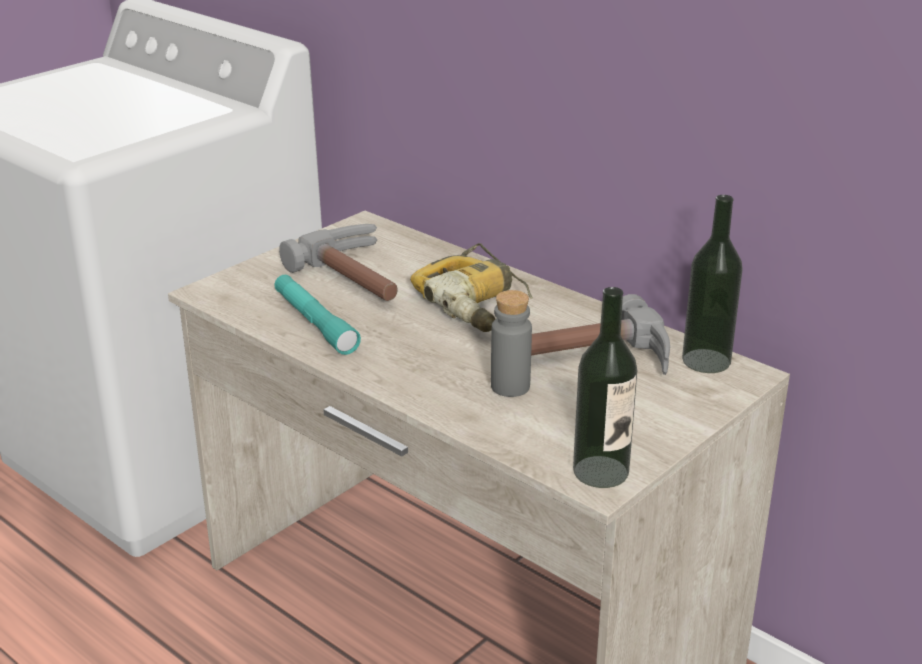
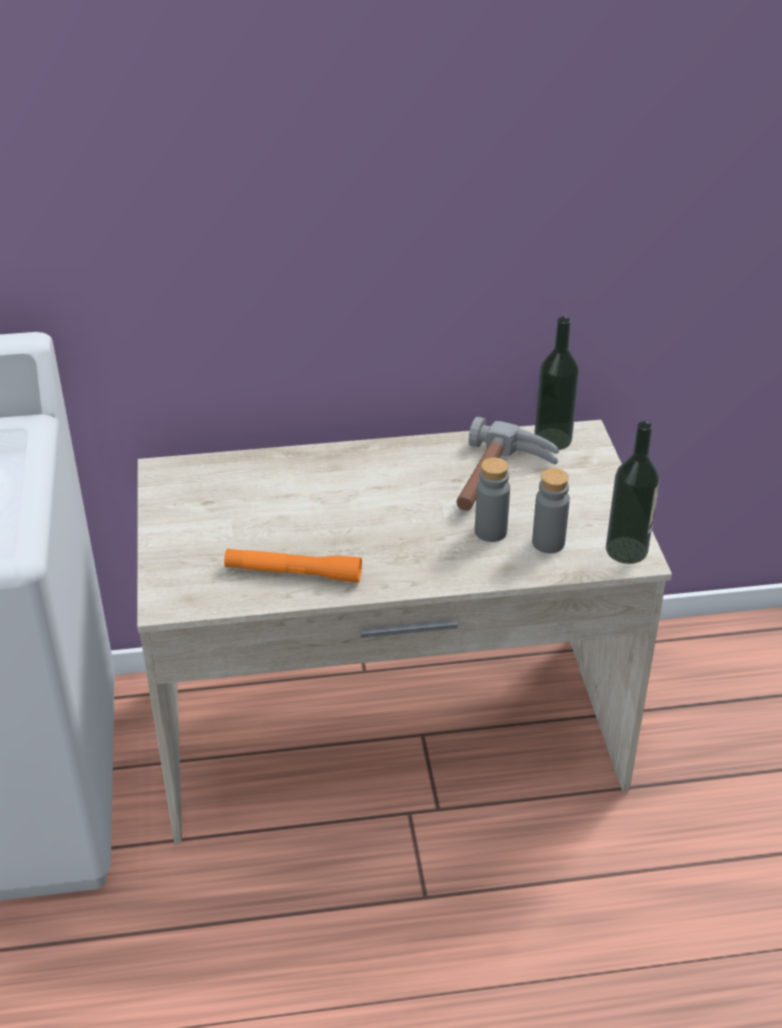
camera: 50 degrees left, 10 degrees up
(315, 323) = (293, 573): turquoise flashlight -> orange flashlight
(362, 276) = (250, 515): hammer -> none
(477, 302) = (361, 484): power drill -> none
(541, 423) = (548, 543): none -> grey bottle

